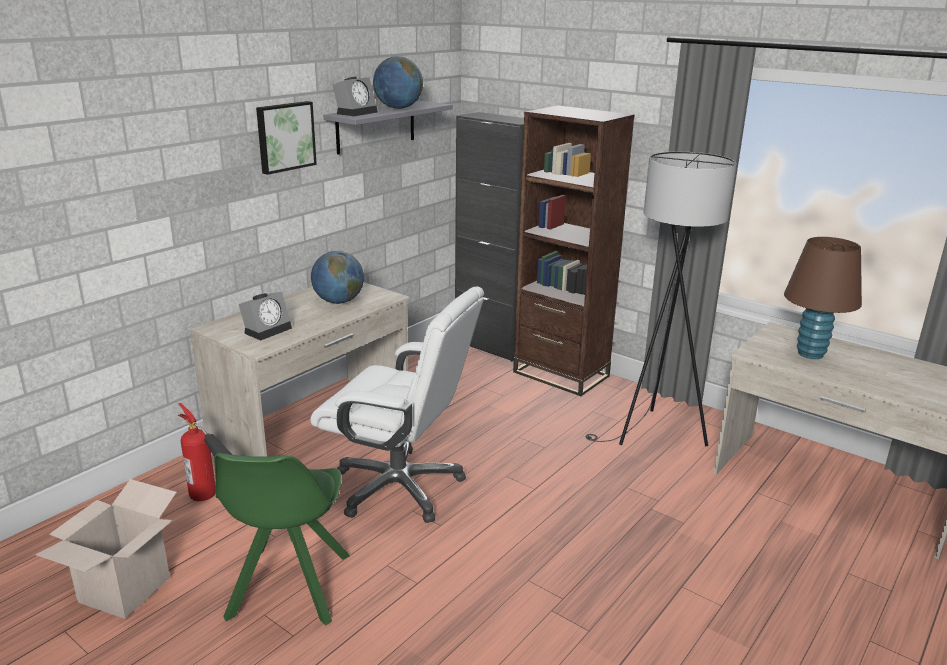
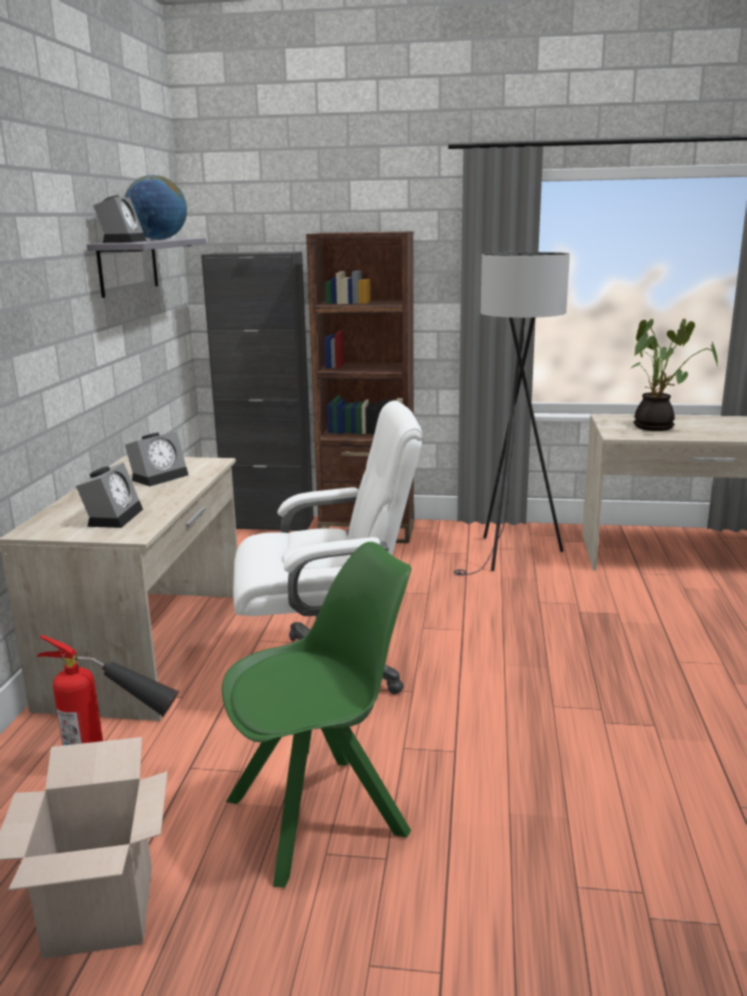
camera: 30 degrees left, 5 degrees down
(285, 136) = (57, 268): picture -> none
(288, 588) = (322, 815): green chair -> green chair turned 90 degrees counterclockwise
(338, 301) = (160, 477): globe -> alarm clock
(810, 354) = (657, 427): brown table lamp -> potted plant

